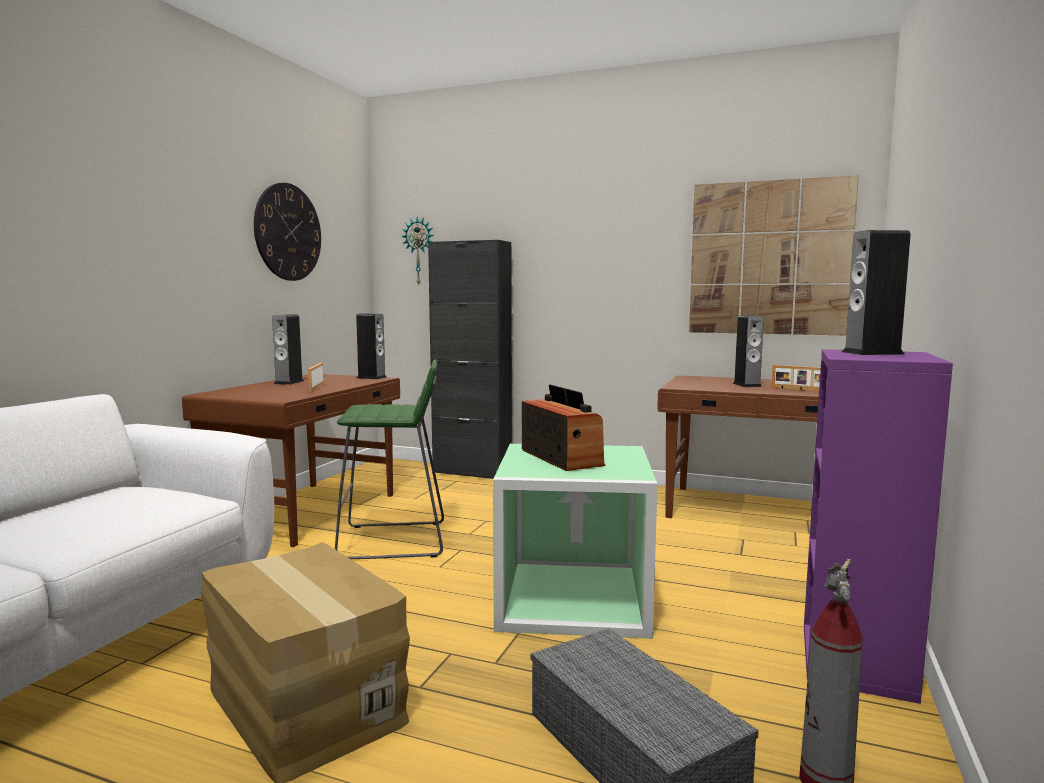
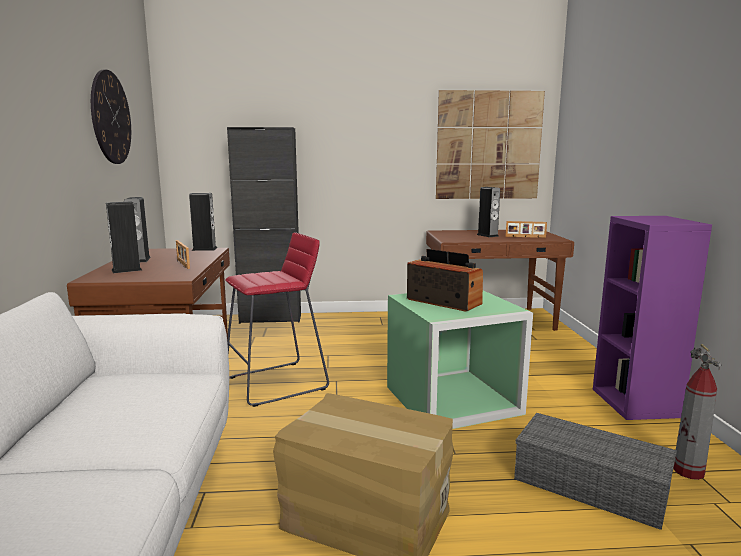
camera: 25 degrees left, 5 degrees up
(394, 541) = (277, 383): green stool -> red stool
(419, 251) = (206, 134): wall clock -> none
(872, 353) = (650, 218): speaker -> speaker (126, 270)

